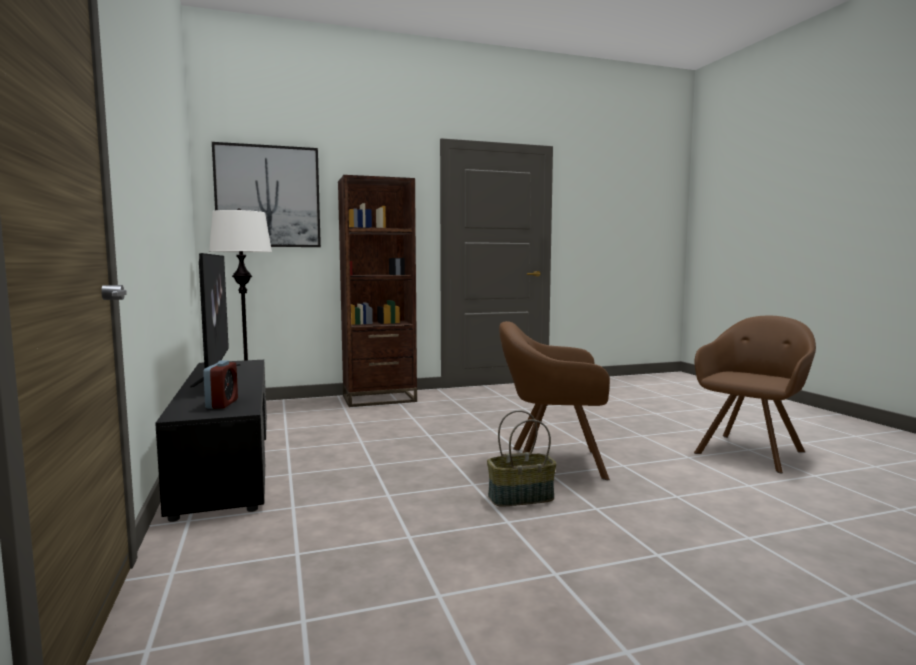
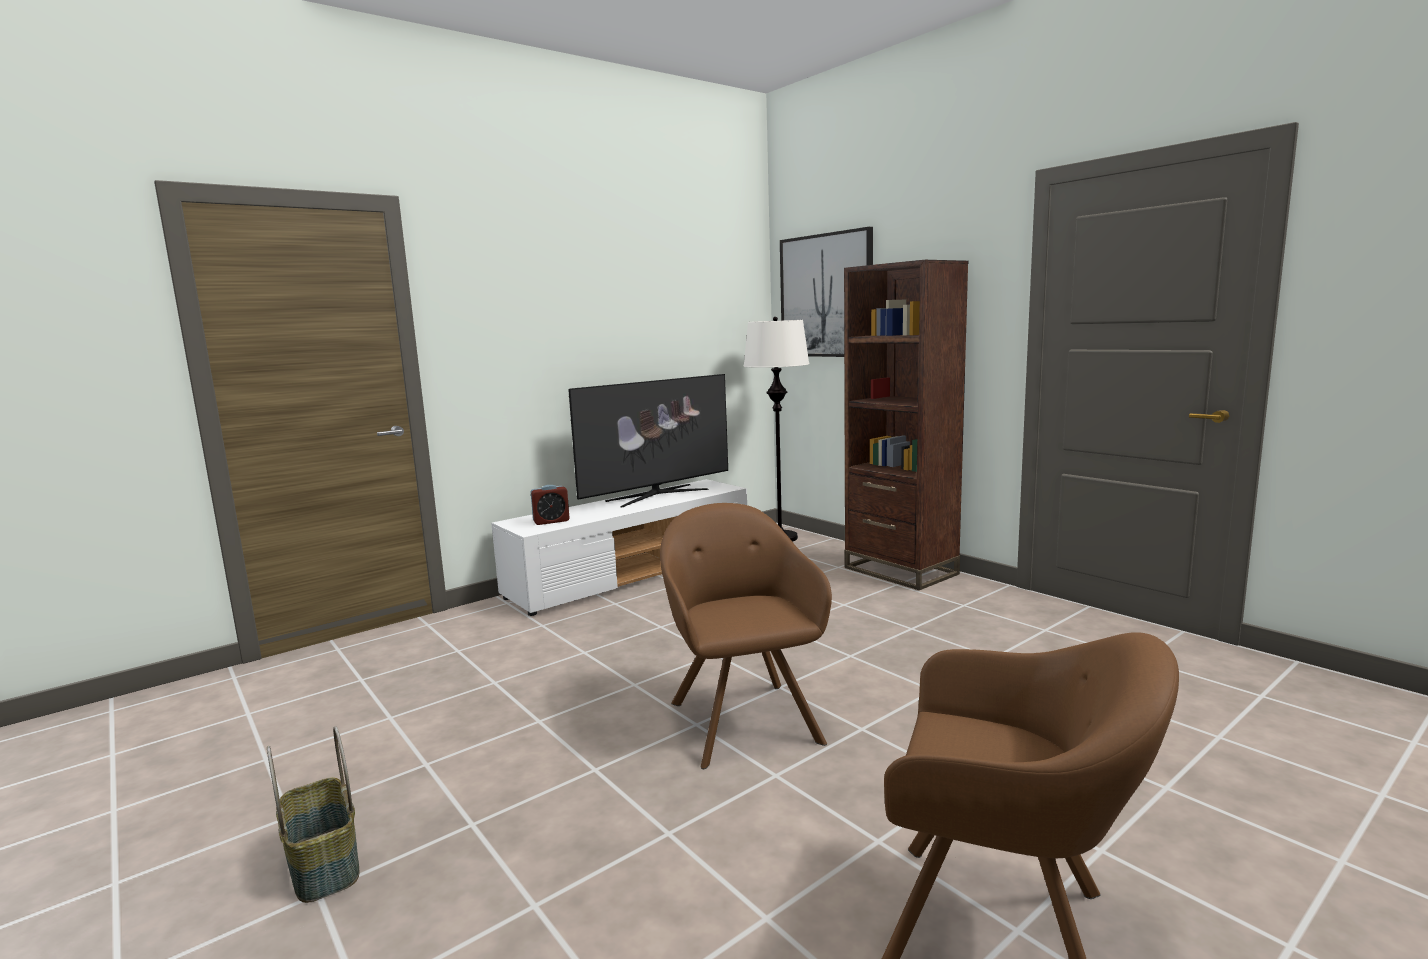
camera: 70 degrees right, 5 degrees up
(226, 460) = (633, 574): black tv stand -> white tv stand
(520, 498) = (606, 717): basket -> basket (322, 865)

